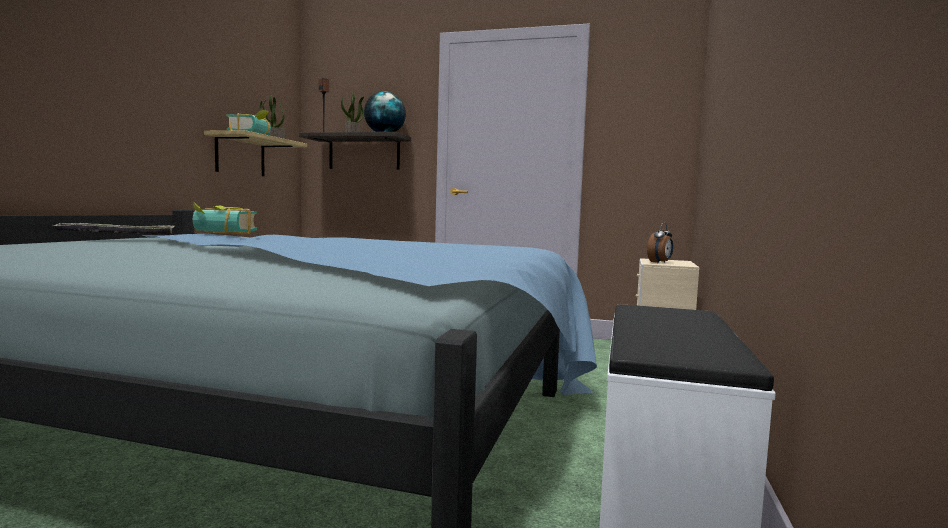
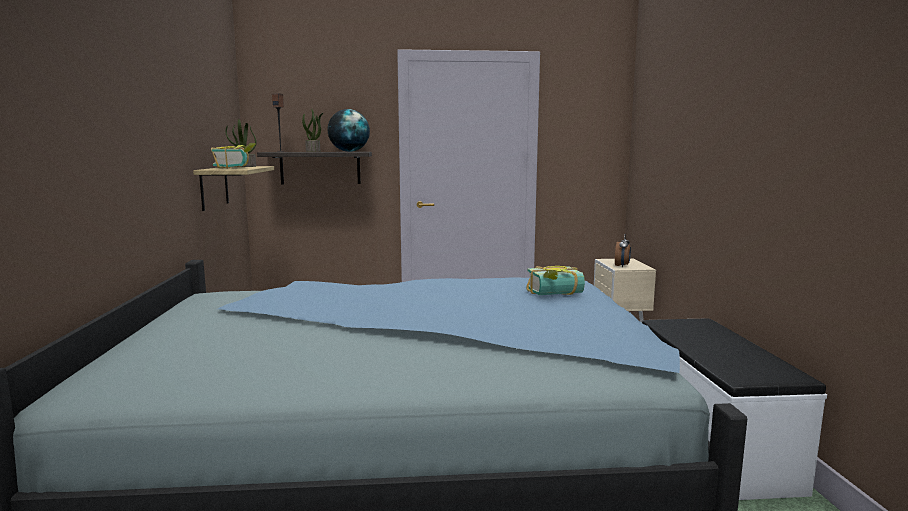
camera: 20 degrees left, 5 degrees up
(117, 234) = (205, 314): tray -> none
(222, 233) = (286, 293): book -> book (556, 295)

